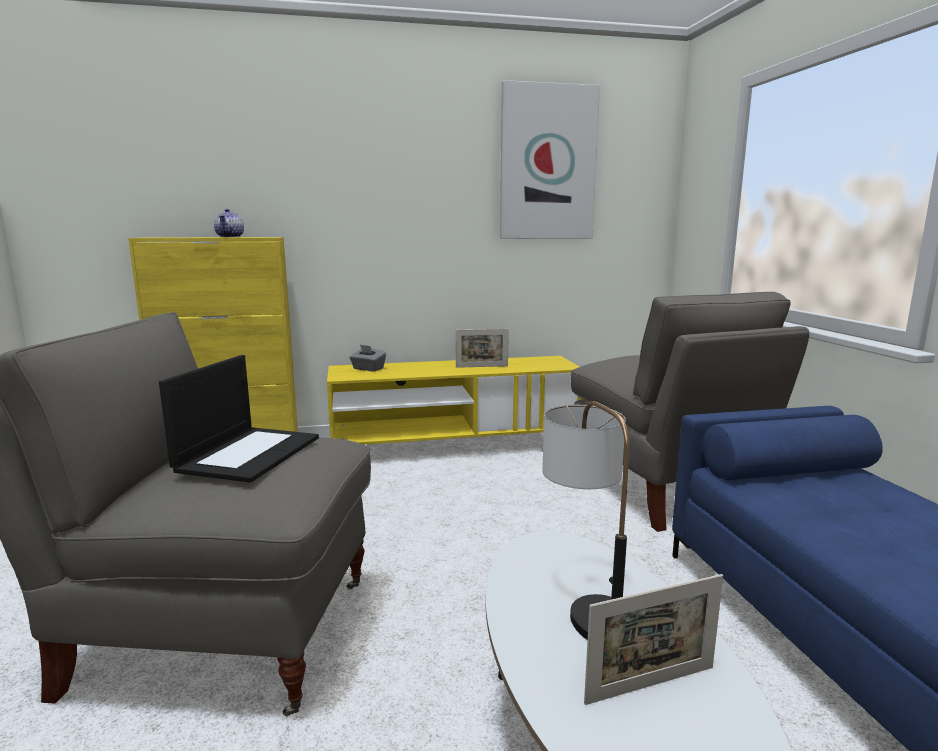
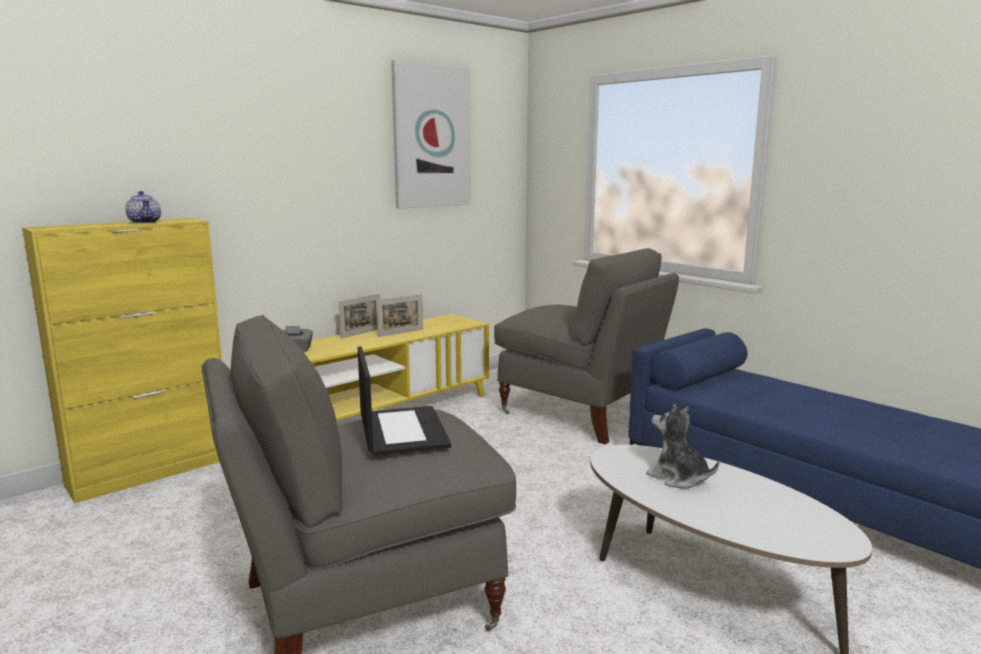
camera: 30 degrees left, 0 degrees up
(587, 602) = (678, 478): table lamp -> plush toy
(650, 685) = (754, 505): picture frame -> picture frame (361, 333)

